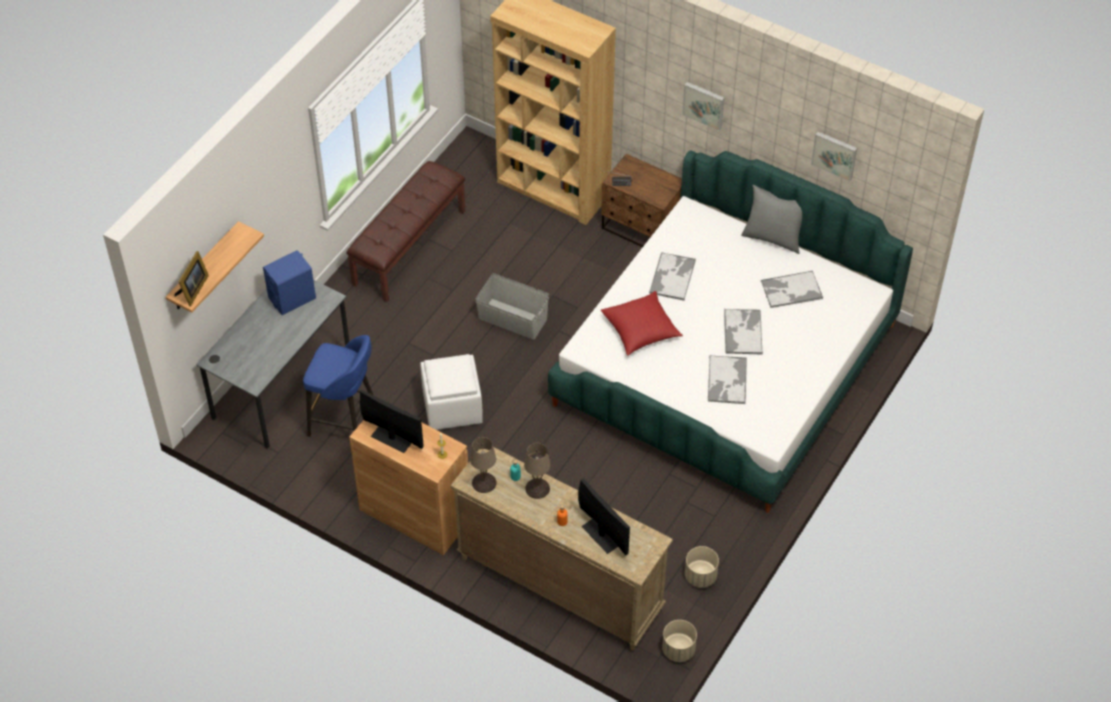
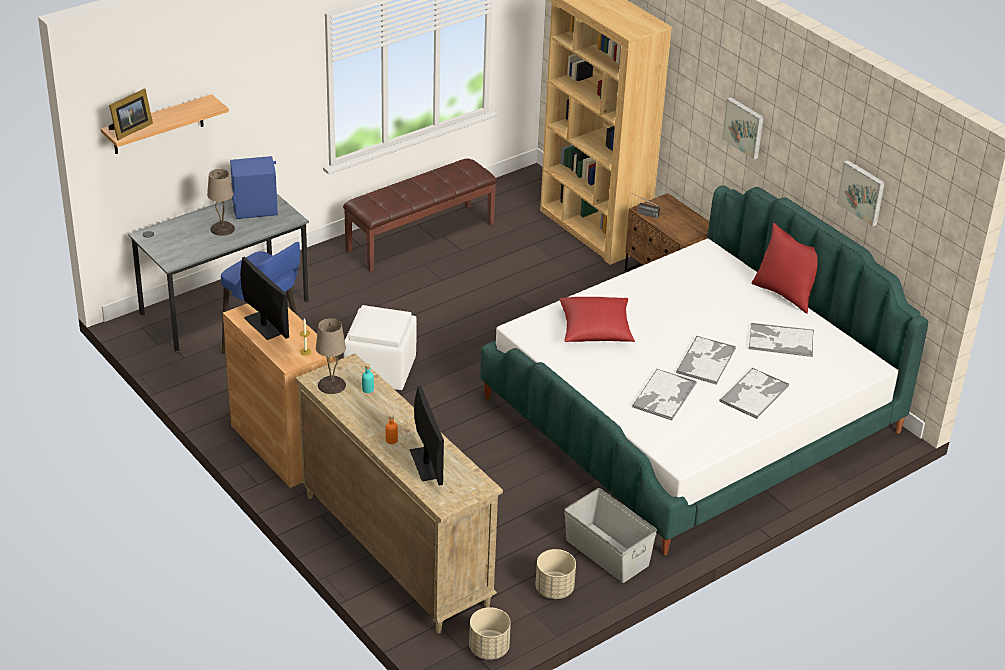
camera: 20 degrees right, 15 degrees down
(512, 318) = (488, 317): grey storage box -> grey storage box (607, 552)
(537, 489) = (383, 405): beige table lamp -> beige table lamp (222, 229)
(672, 276) = (656, 297): tray -> tray (754, 393)
(773, 238) = (785, 294): grey pillow -> red pillow

